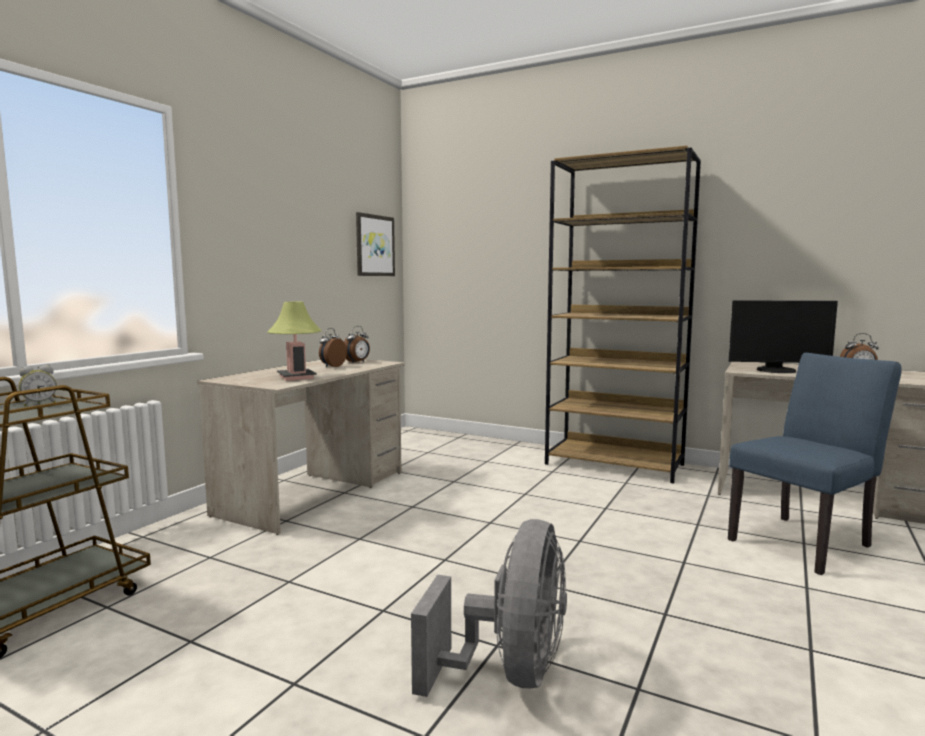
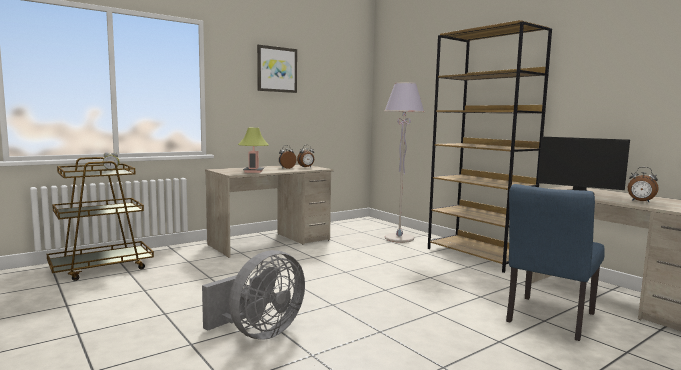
camera: 25 degrees right, 0 degrees up
(374, 245) = (346, 95): picture -> picture (277, 69)
(491, 455) = (399, 239): none -> grey floor lamp
(805, 541) = (548, 320): blue chair -> blue chair turned 135 degrees clockwise

